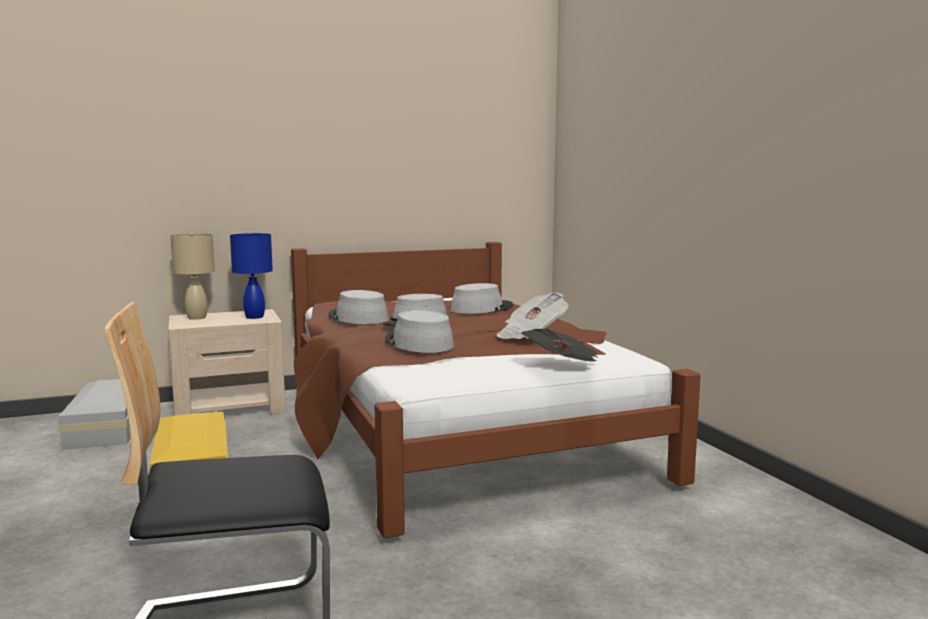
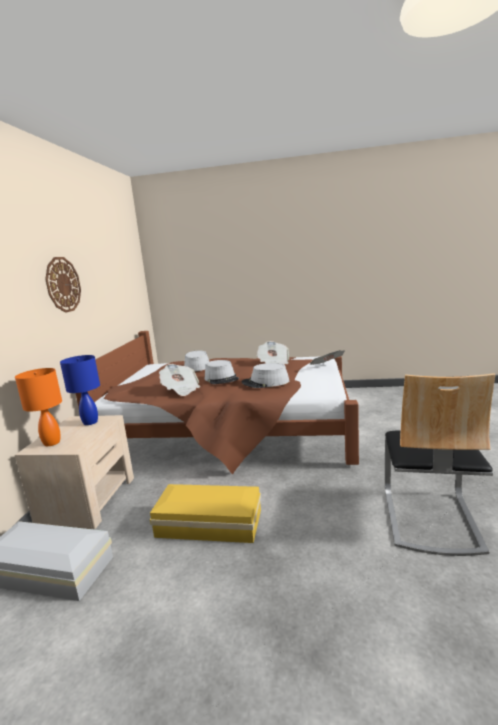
camera: 60 degrees left, 5 degrees up
(196, 317) = (51, 443): beige table lamp -> orange table lamp
(315, 148) = (63, 284): none -> wall clock
(358, 318) = (181, 389): grey hat -> newspaper

